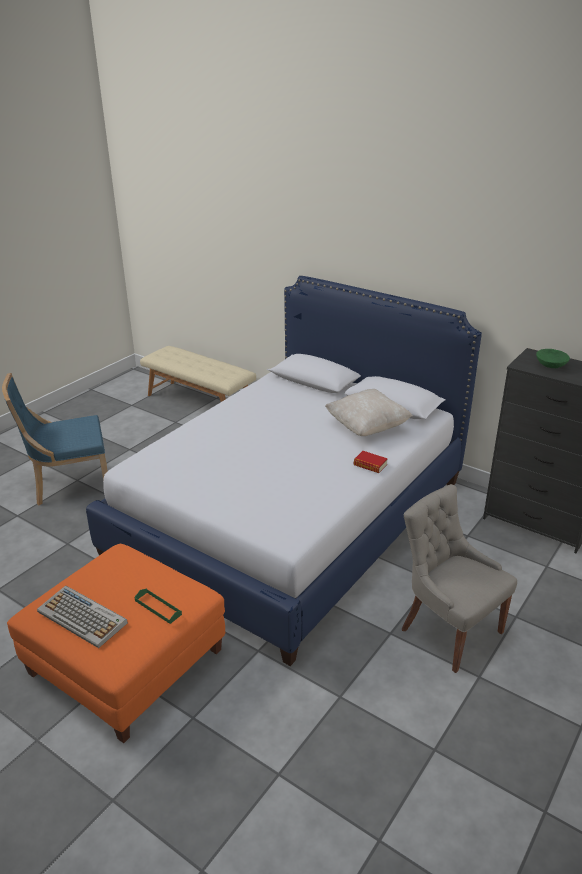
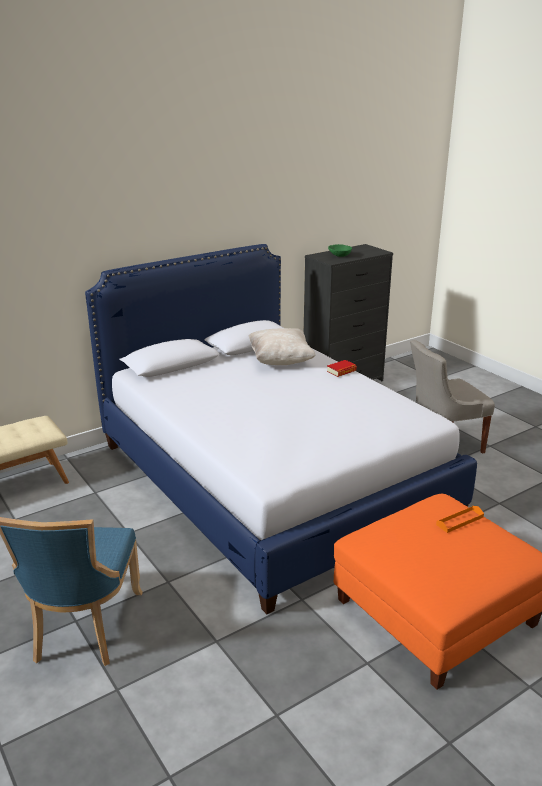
camera: 70 degrees left, 5 degrees down
(83, 617) = (465, 566): keyboard -> none
(158, 607) = (459, 521): green tray -> orange tray

